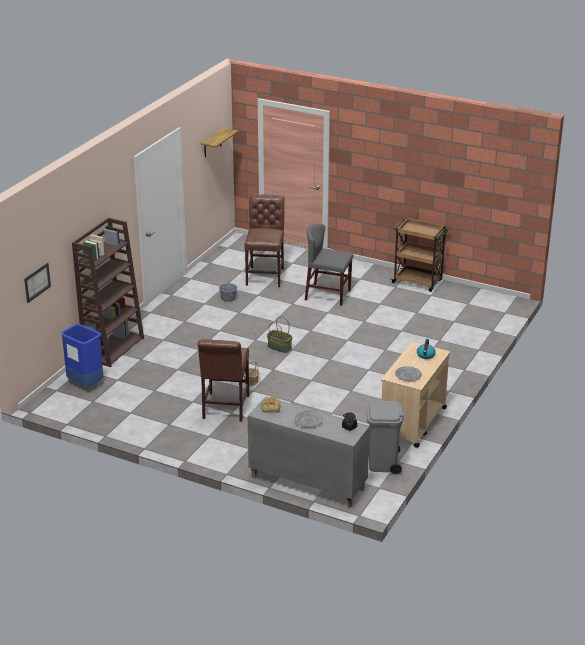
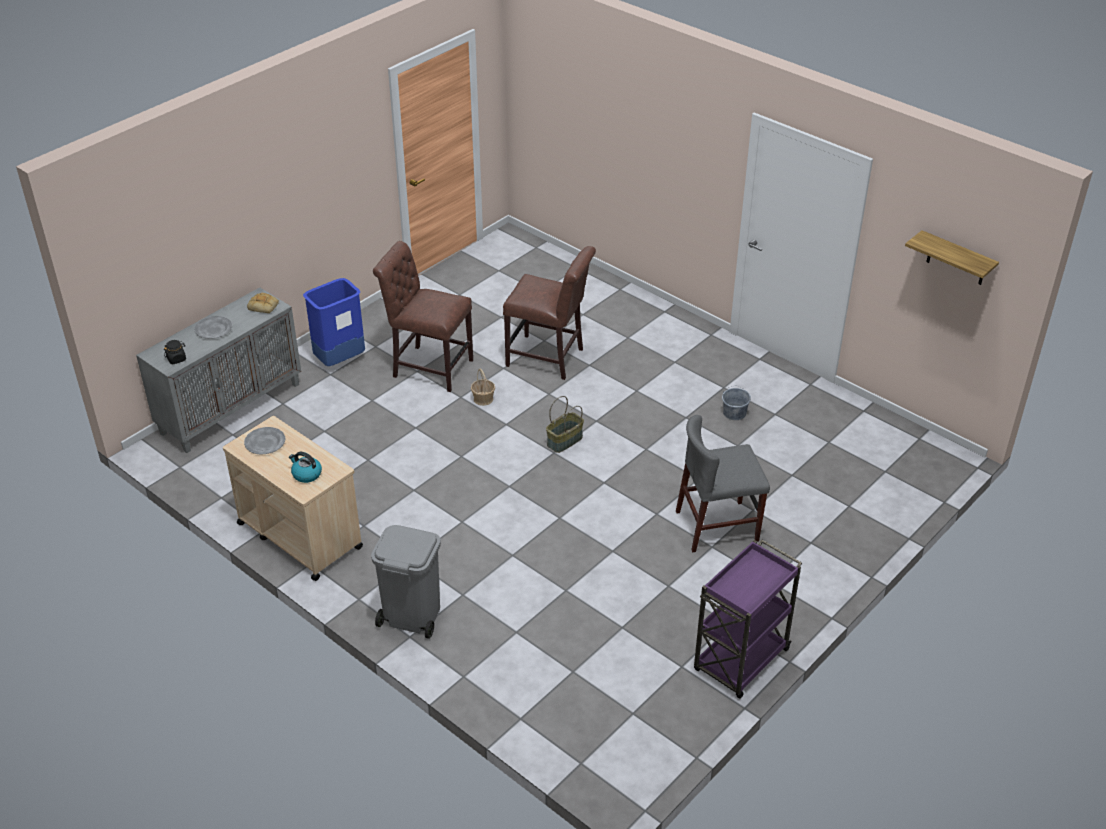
camera: 105 degrees right, 10 degrees up
(37, 282) = (549, 111): picture -> none
(85, 384) = (541, 268): blue trash can -> blue trash can (340, 360)
(113, 348) = (620, 295): brown bookcase -> none
(266, 275) = (805, 466): brown chair -> brown chair (549, 359)
(328, 295) = (717, 526): grey chair -> grey chair turned 135 degrees counterclockwise
(383, 463) = (226, 482): grey trash can -> grey trash can (411, 615)
(418, 282) = (740, 661): brown cart -> purple cart

